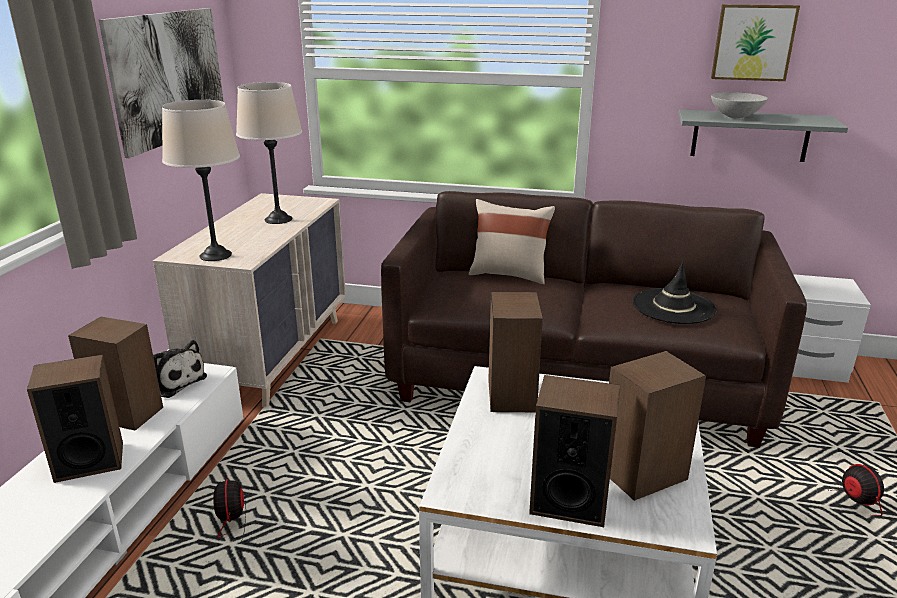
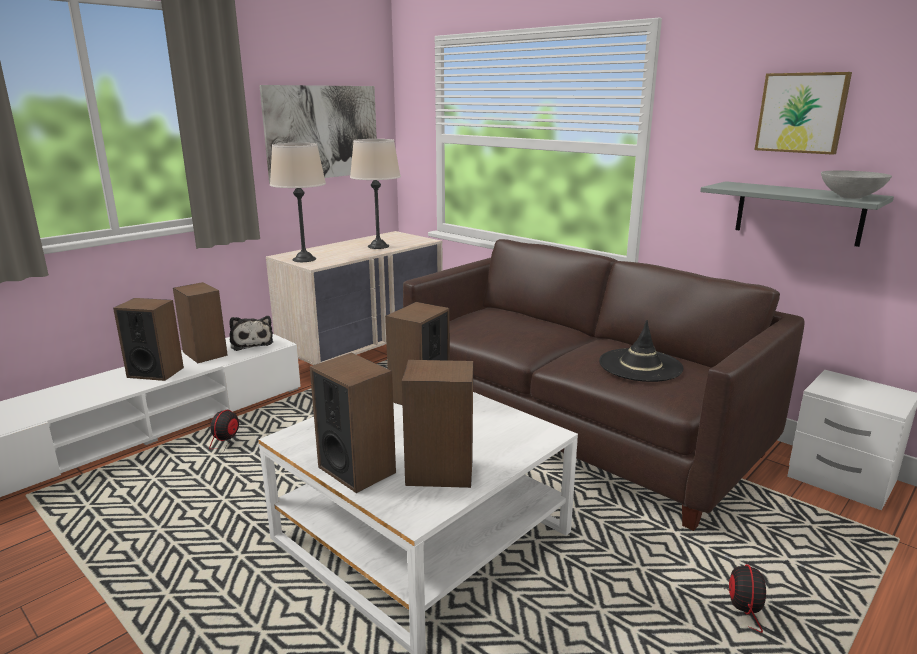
camera: 30 degrees right, 5 degrees down
(509, 274) = (530, 317): beige pillow -> none
(736, 117) = (766, 189): grey bowl -> grey bowl (851, 197)

